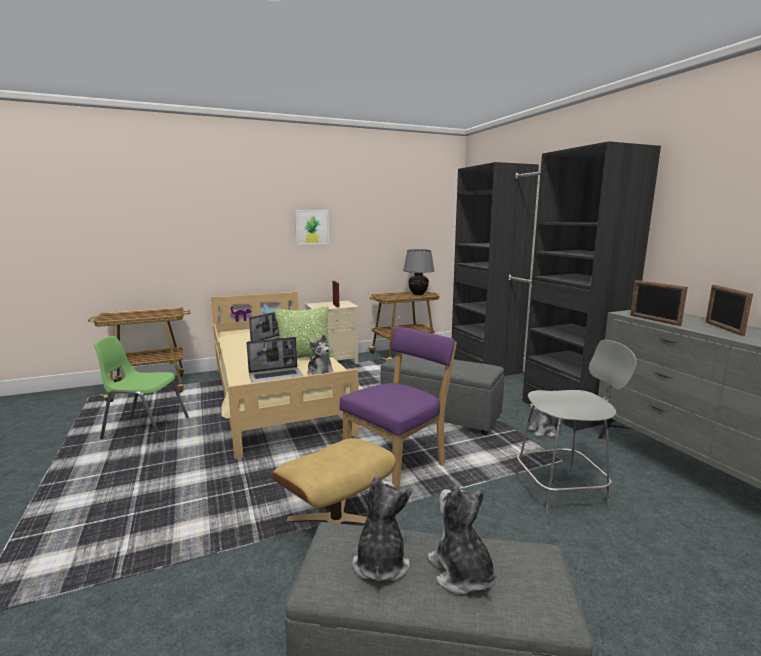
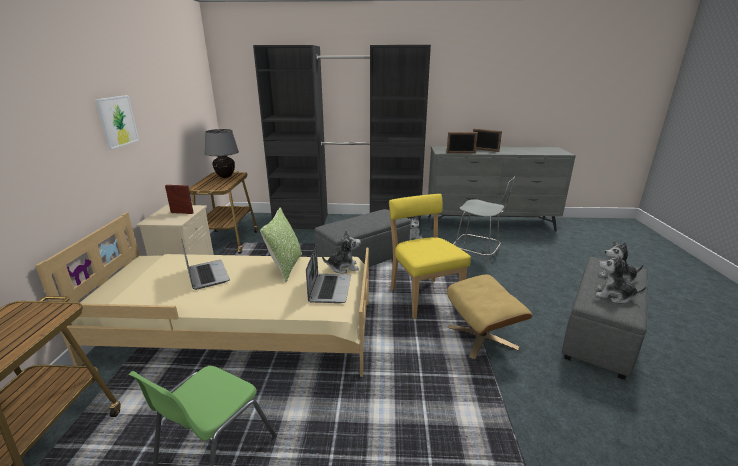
camera: 65 degrees left, 10 degrees up
(398, 465) = (423, 296): purple chair -> yellow chair
(563, 490) = (477, 257): grey chair -> grey chair turned 105 degrees clockwise

